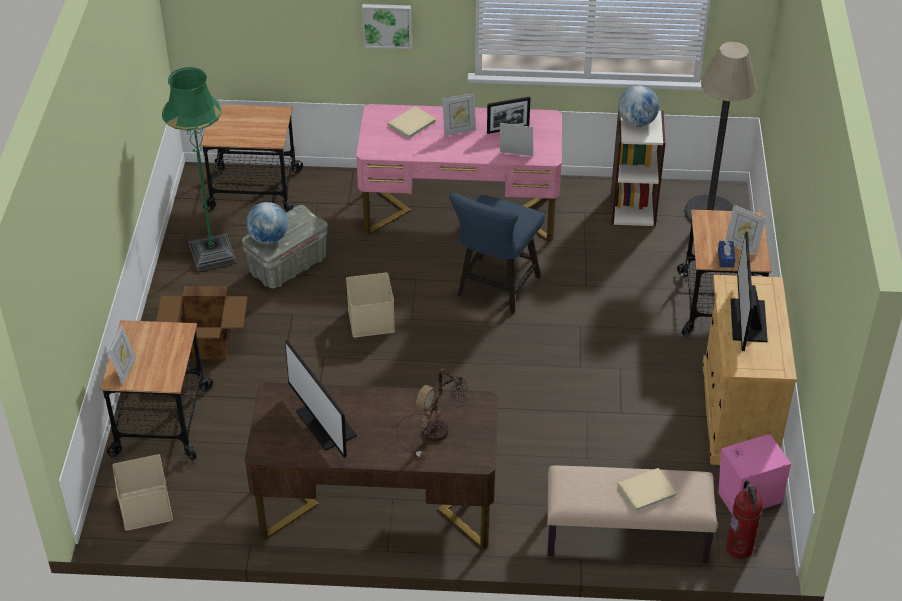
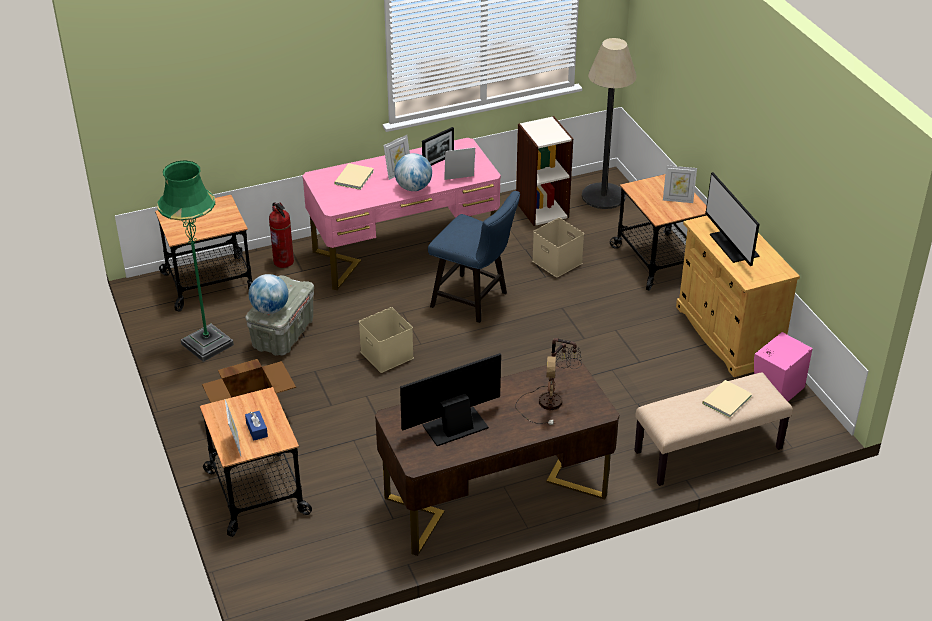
camera: 25 degrees left, 5 degrees down
(144, 507) = (290, 567): beige storage box -> beige storage box (556, 262)
(325, 424) = (454, 426): monitor -> monitor turned 120 degrees clockwise
(387, 25) = (310, 94): picture -> none
(495, 289) = (474, 301): blue chair -> blue chair turned 60 degrees counterclockwise
(637, 122) = (540, 129): globe -> globe (413, 188)
(725, 258) = (672, 212): blue tissue box -> blue tissue box (256, 430)
(739, 548) = (797, 430): fire extinguisher -> fire extinguisher (283, 262)

